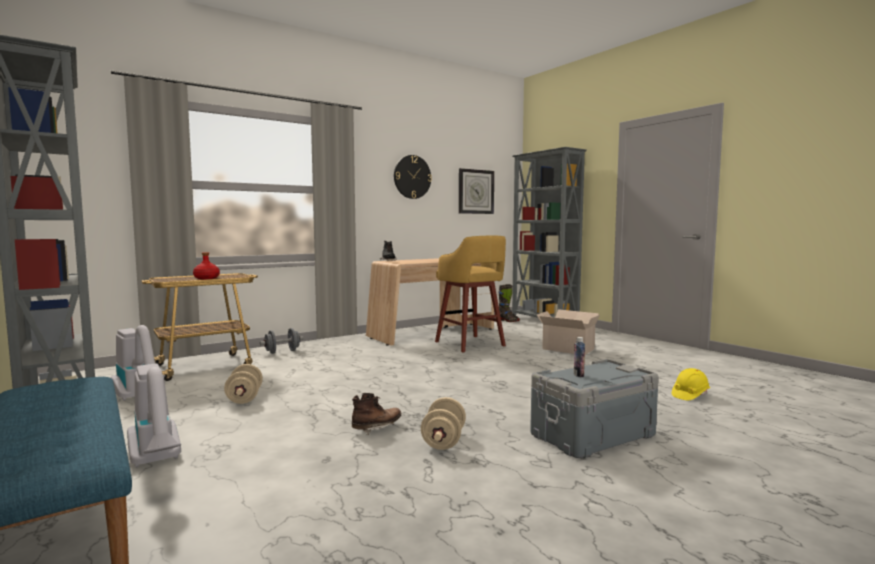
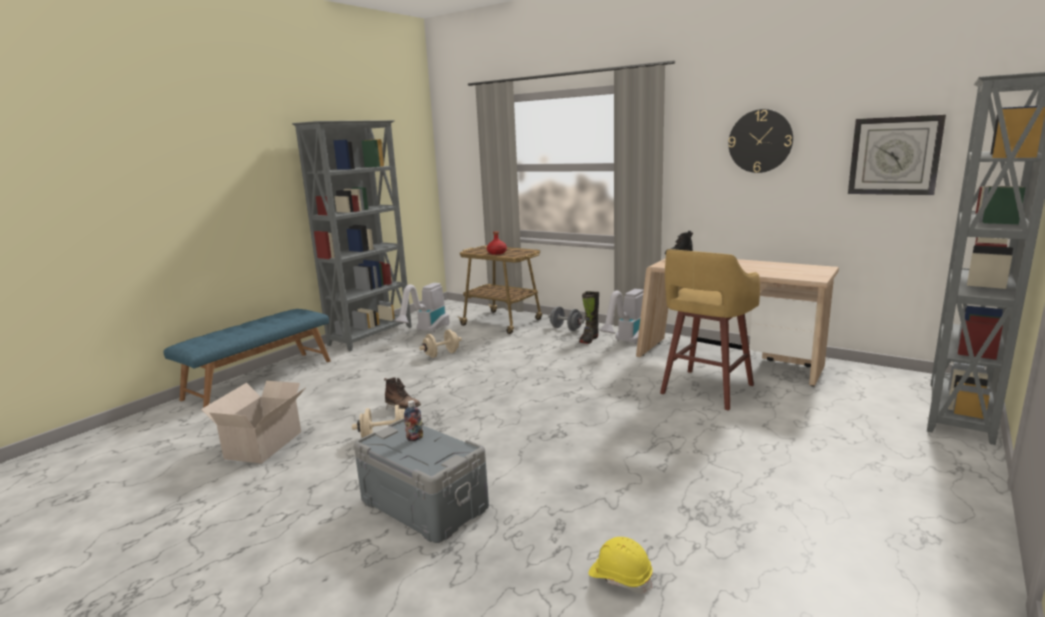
camera: 70 degrees right, 10 degrees up
(157, 463) = (331, 370): vacuum cleaner -> vacuum cleaner (626, 342)
(508, 321) = (899, 386): black boot -> black boot (589, 340)
(567, 349) = (777, 454): cardboard box -> cardboard box (266, 444)

